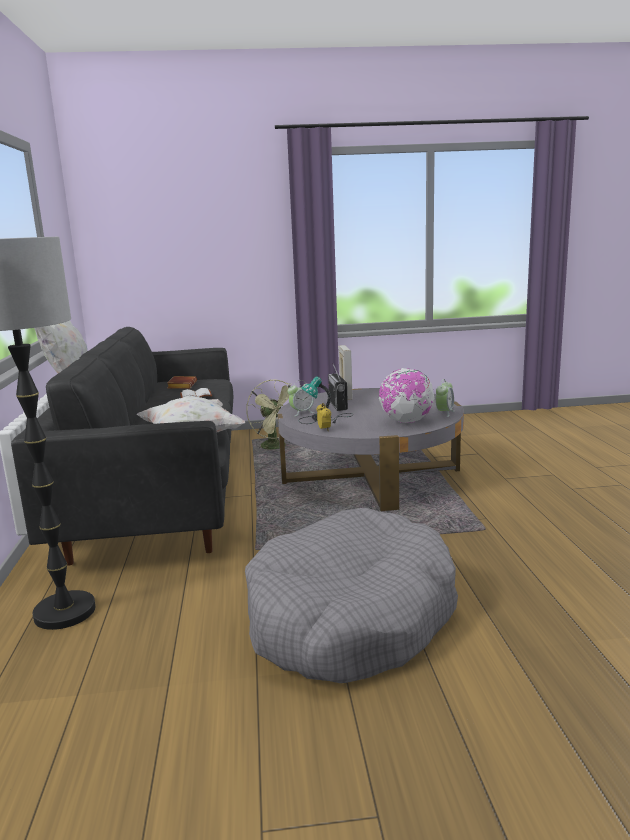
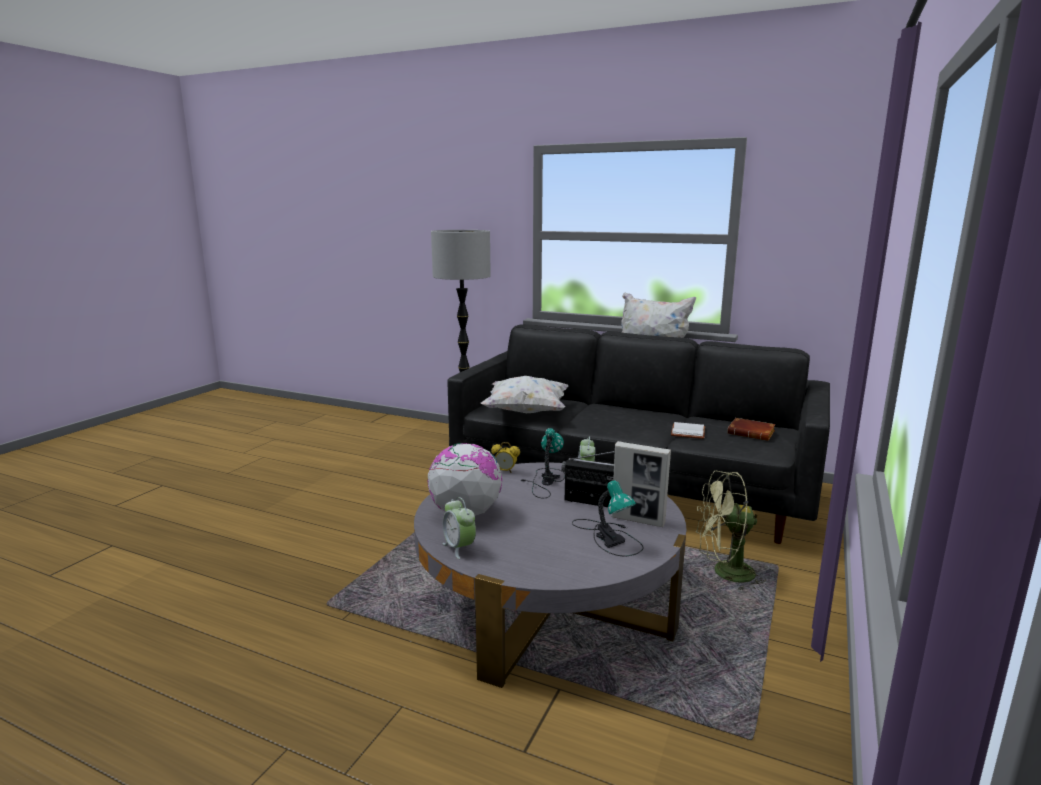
camera: 120 degrees right, 0 degrees up
(350, 617) = (331, 503): grey dog bed -> none
(375, 396) = (608, 537): none -> table lamp

